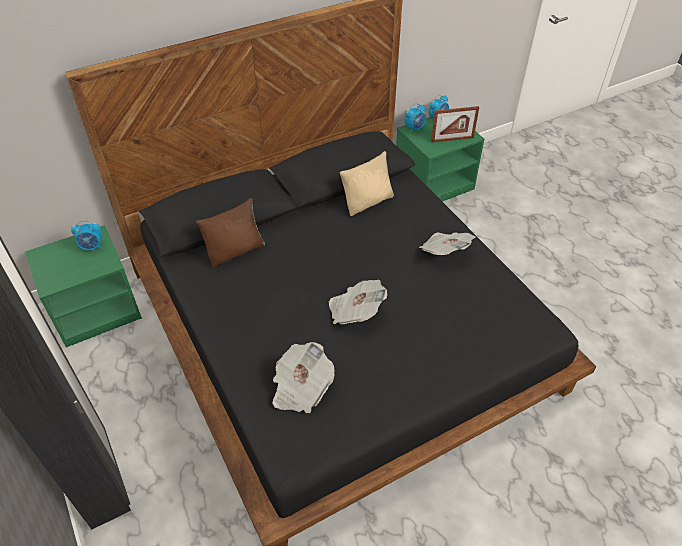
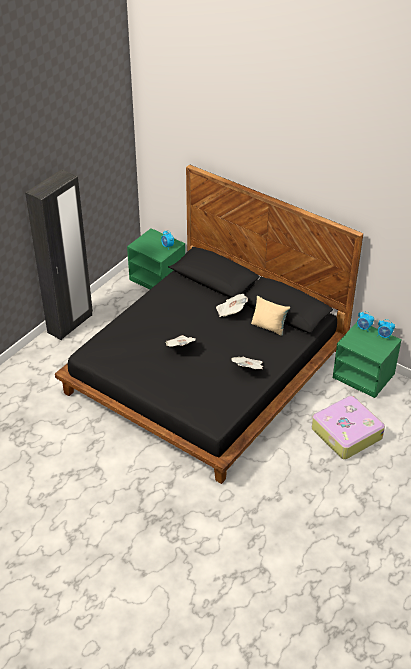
camera: 65 degrees right, 5 degrees down
(235, 251) = (194, 292): brown pillow -> none
(301, 388) = (122, 343): newspaper -> newspaper (231, 311)
(452, 139) = (366, 348): picture frame -> none
(520, 234) = (345, 433): none -> suitcase

